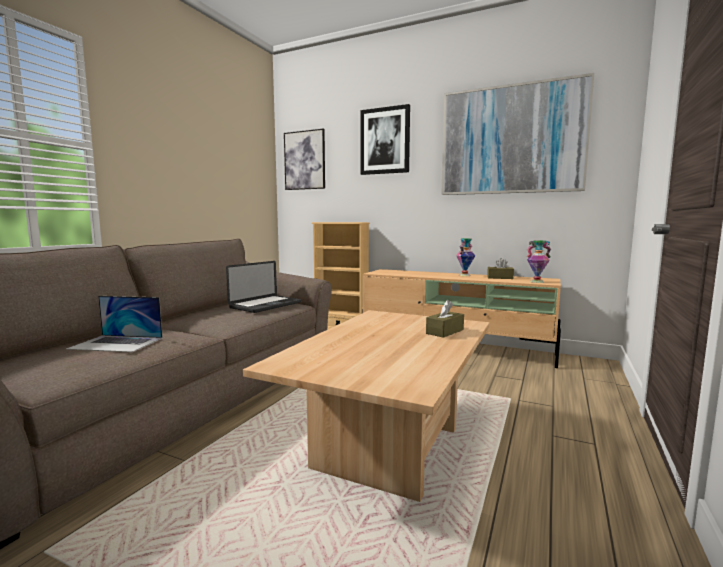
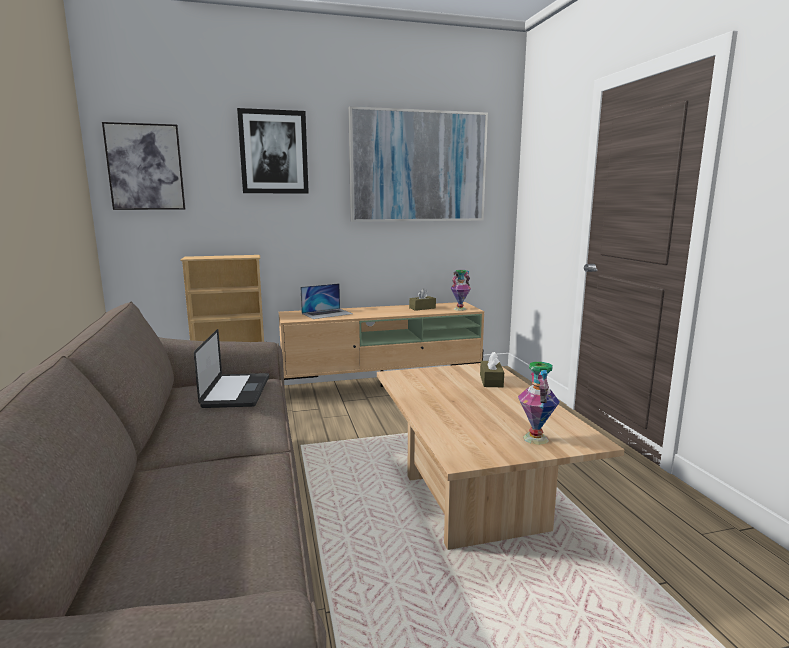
camera: 40 degrees left, 5 degrees up
(117, 343) = (202, 504): laptop -> laptop (327, 313)
(465, 275) = (386, 309): vase -> vase (536, 438)

